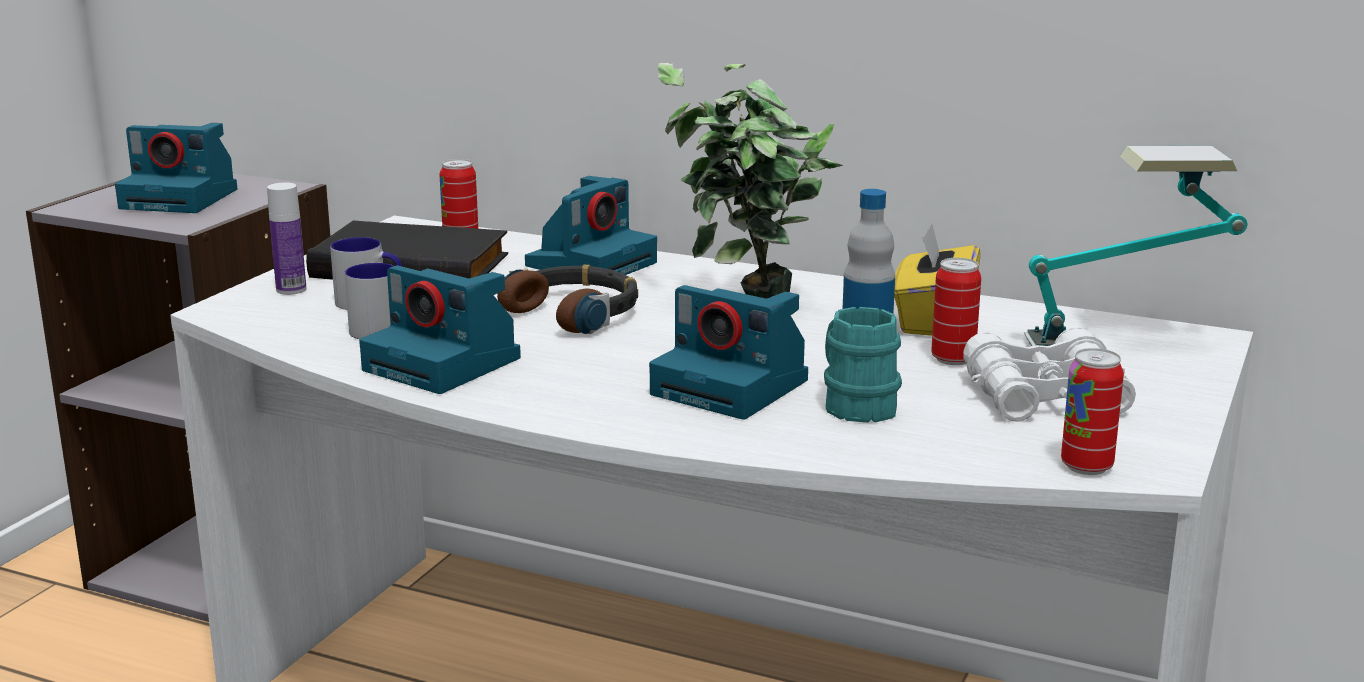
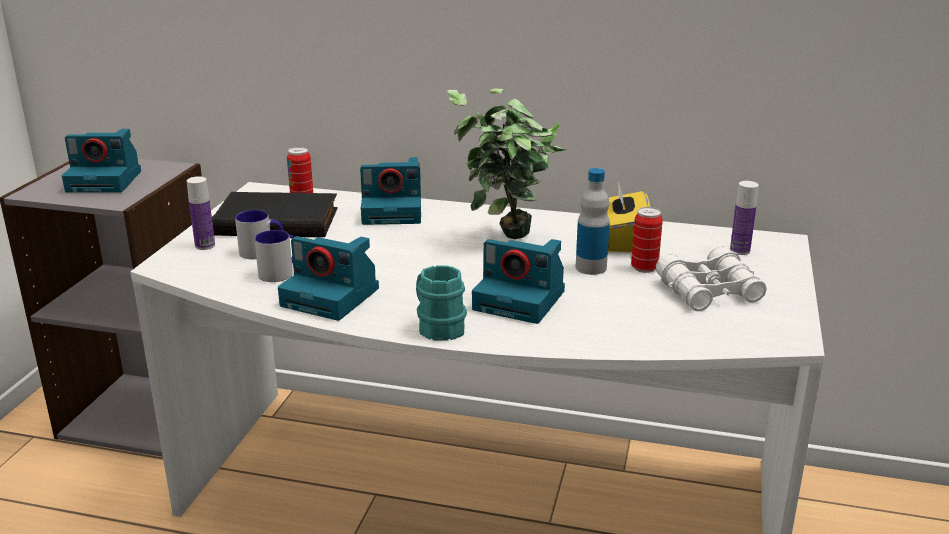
camera: 10 degrees left, 5 degrees up
(575, 312) = (399, 250): headphones -> none
(592, 263) = (394, 211): camera -> camera turned 60 degrees clockwise
(854, 404) = (599, 307): turquoise mug -> turquoise mug (437, 327)
(1086, 466) = (752, 340): can -> none
(1125, 346) = (739, 250): table lamp -> bottle

